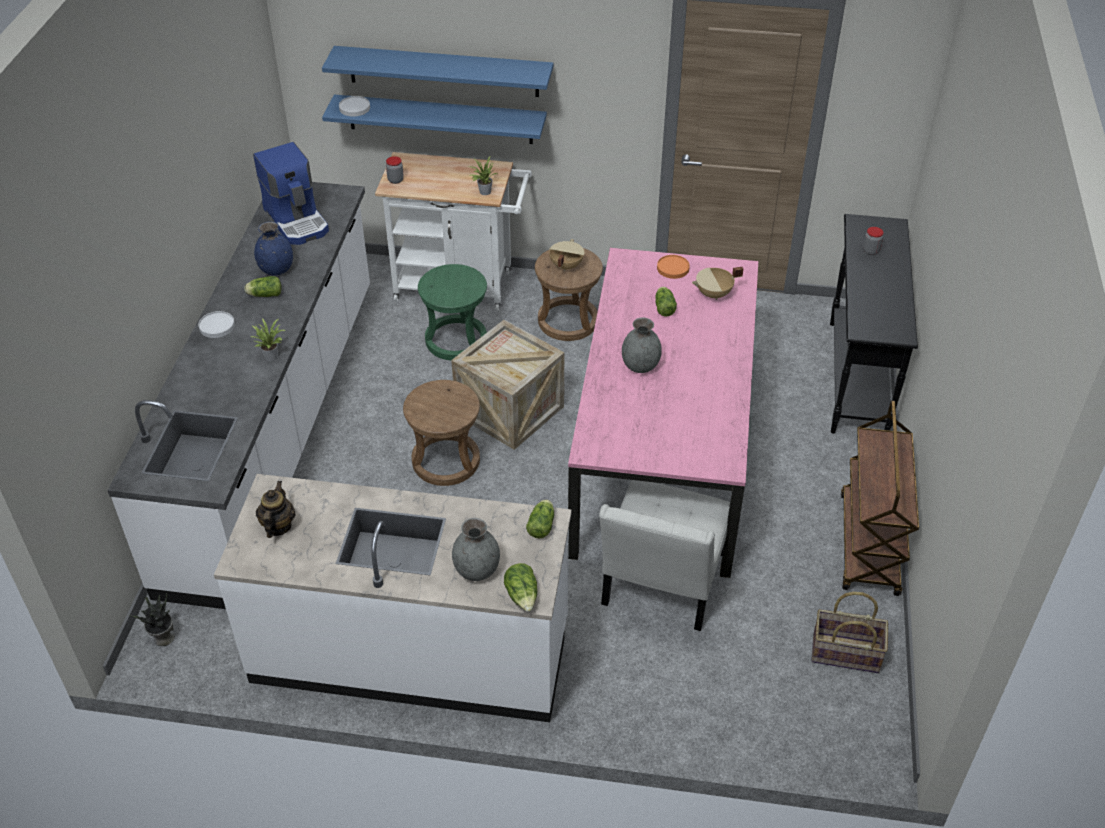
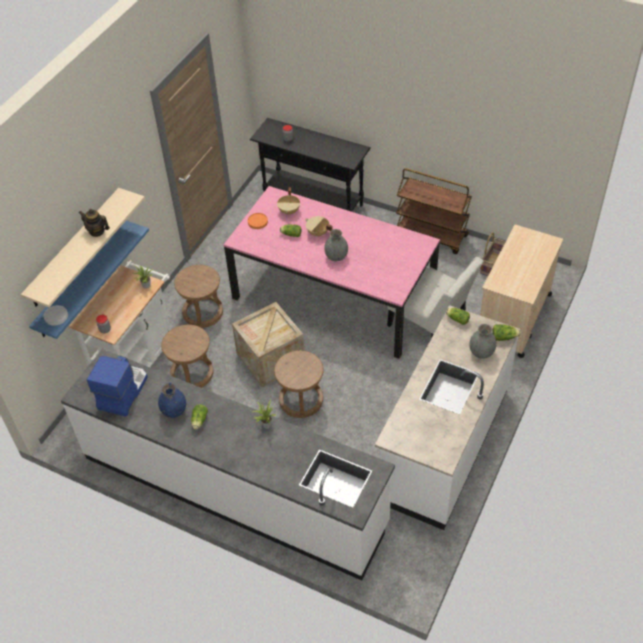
camera: 70 degrees left, 5 degrees up
(163, 638) = (396, 575): potted plant -> none
(217, 326) = (221, 452): white plate -> none
(278, 526) = (423, 438): teapot -> teapot (97, 231)
(297, 220) = (122, 392): coffee machine -> coffee machine turned 60 degrees counterclockwise
(443, 71) = (75, 248): blue shelf -> beige shelf
(456, 340) = (192, 373): green stool -> brown stool
(565, 266) = (196, 282): beige cooking pot -> beige cooking pot (318, 233)
(726, 705) = (513, 318): none -> beige cart

